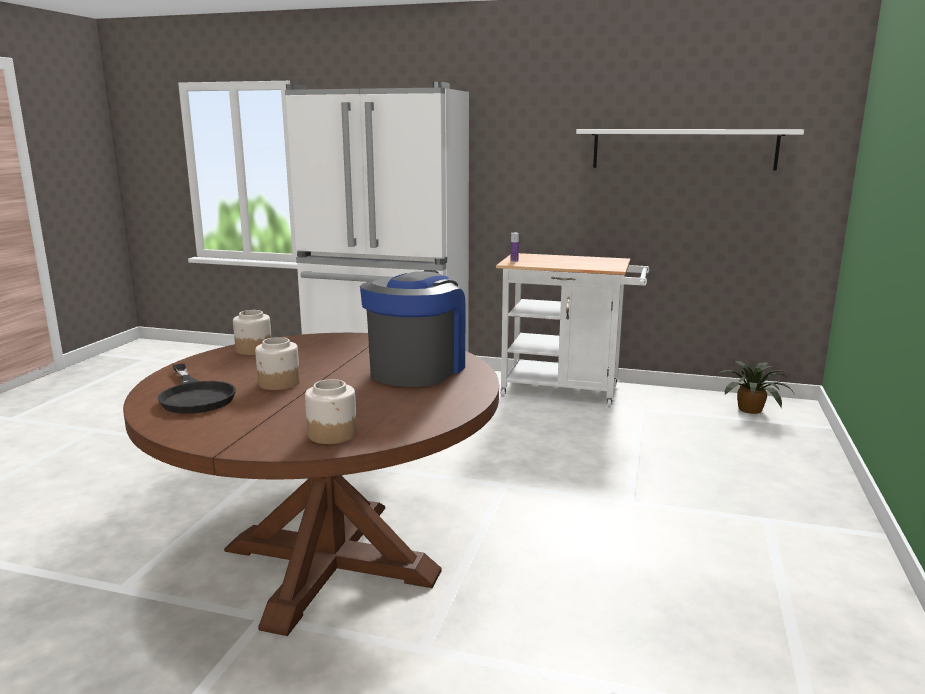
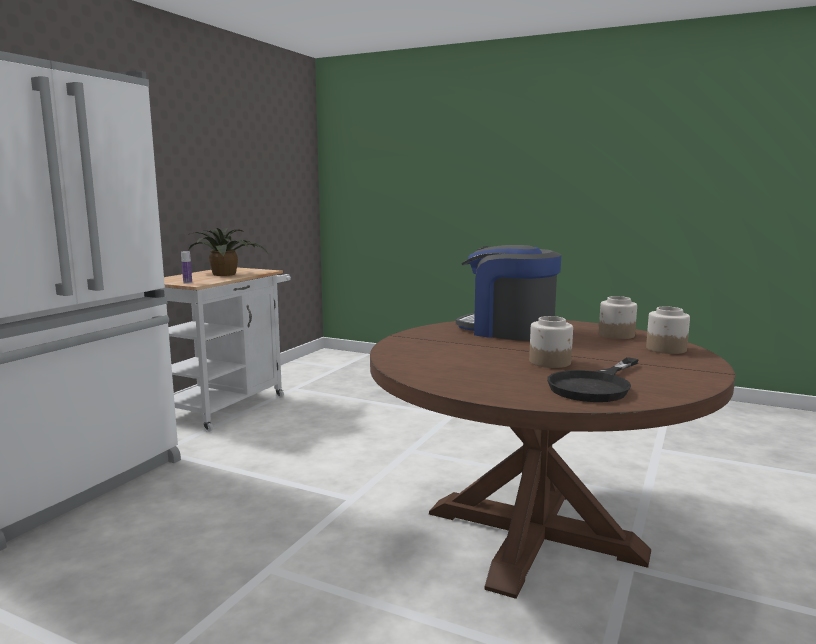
camera: 80 degrees left, 5 degrees down
(195, 396) = (595, 386): black frying pan -> black frying pan turned 150 degrees clockwise
(253, 350) = (429, 373): jar -> jar (616, 335)
(683, 149) = (243, 166): white shelf -> none
(752, 410) = (326, 363): potted plant -> potted plant (226, 274)

